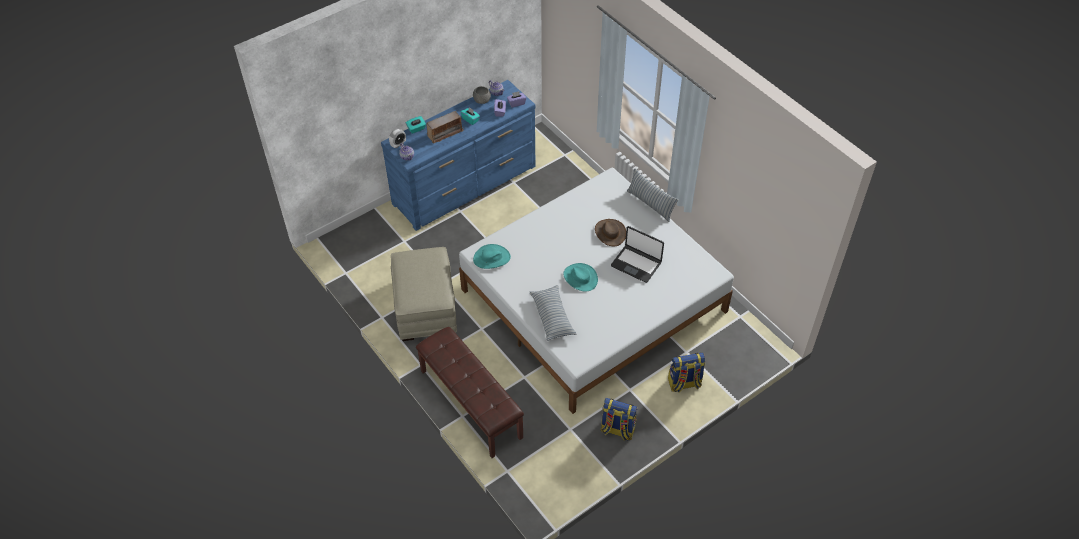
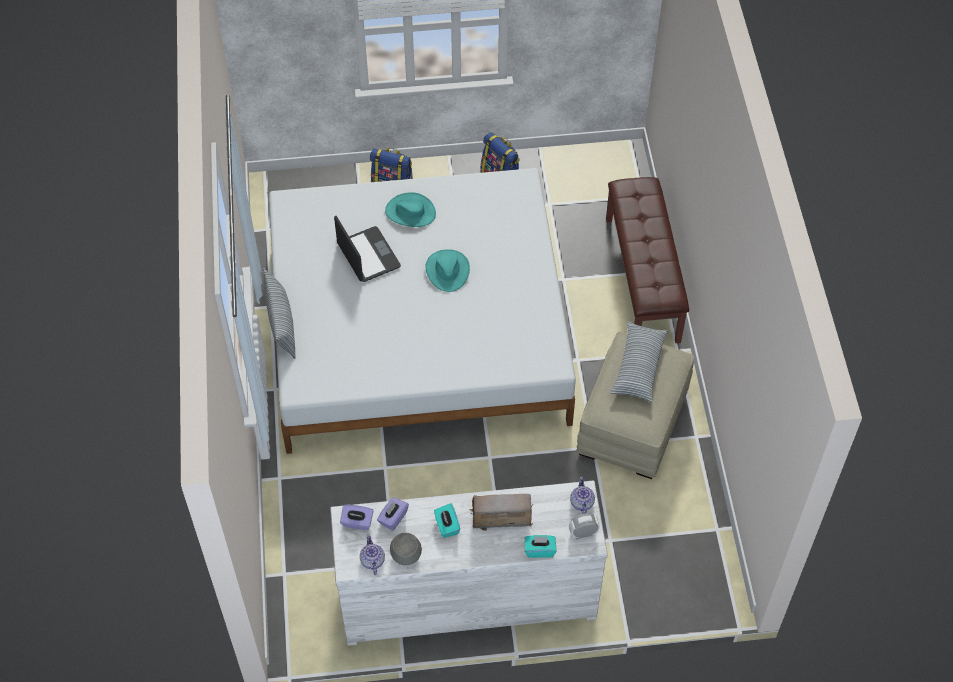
camera: 150 degrees left, 5 degrees up
(465, 185) = (467, 595): blue dresser -> white dresser
(491, 258) = (538, 348): turquoise hat -> turquoise hat (410, 212)
(552, 317) = (515, 240): pillow -> pillow (638, 367)
(610, 233) = (365, 310): brown hat -> none

